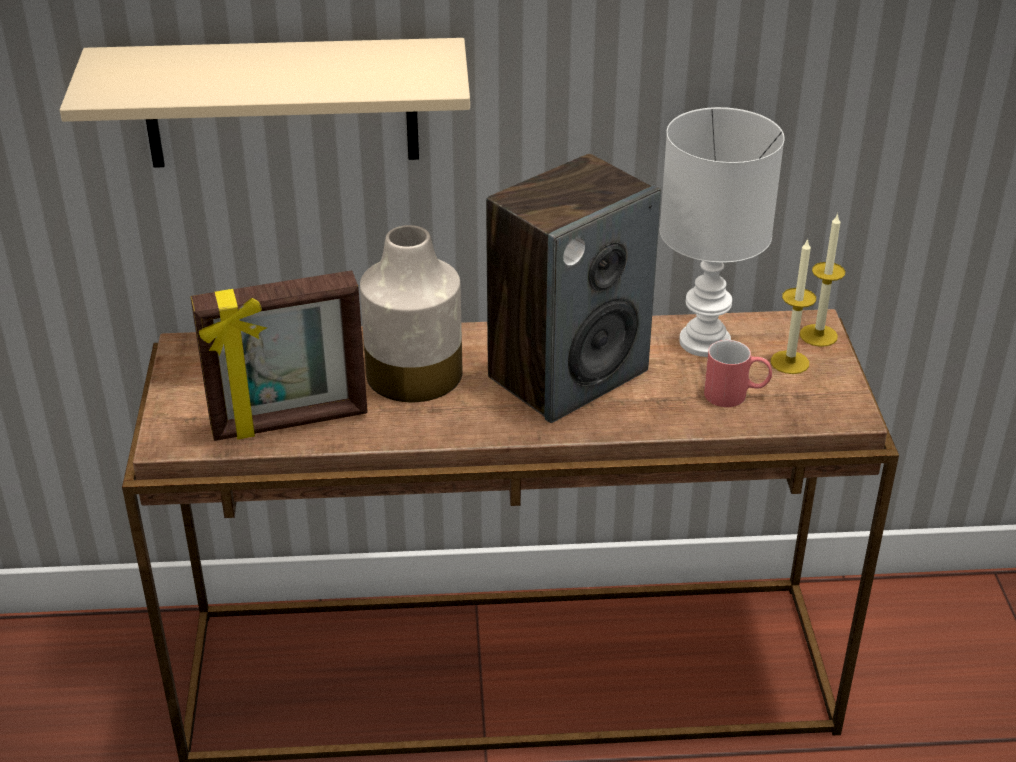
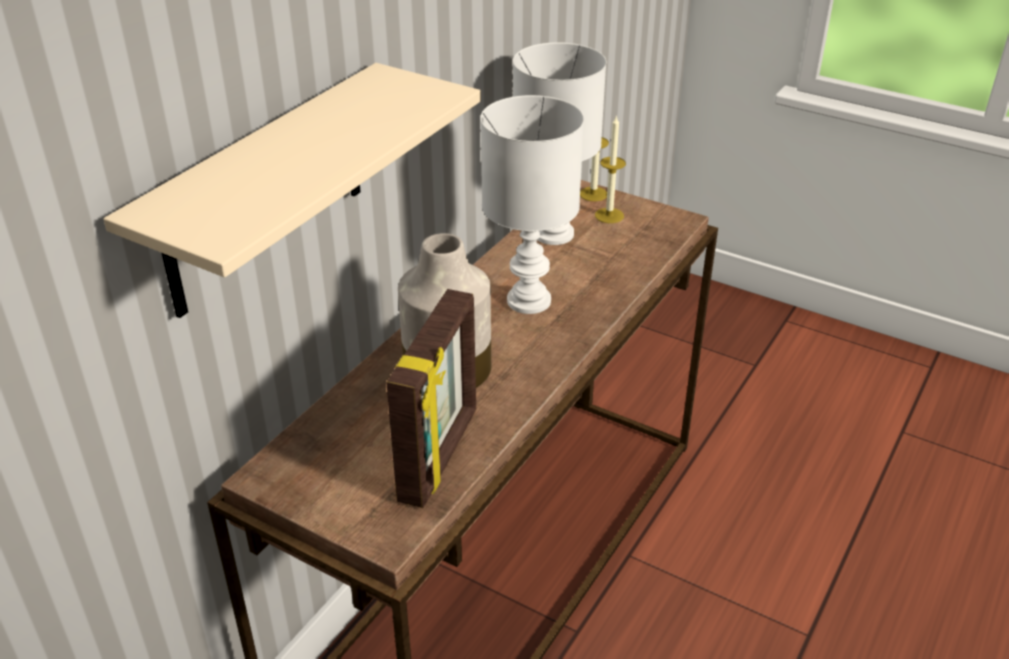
camera: 55 degrees left, 0 degrees up
(568, 374) = (527, 300): speaker -> white table lamp
(736, 395) = (621, 248): red mug -> none

